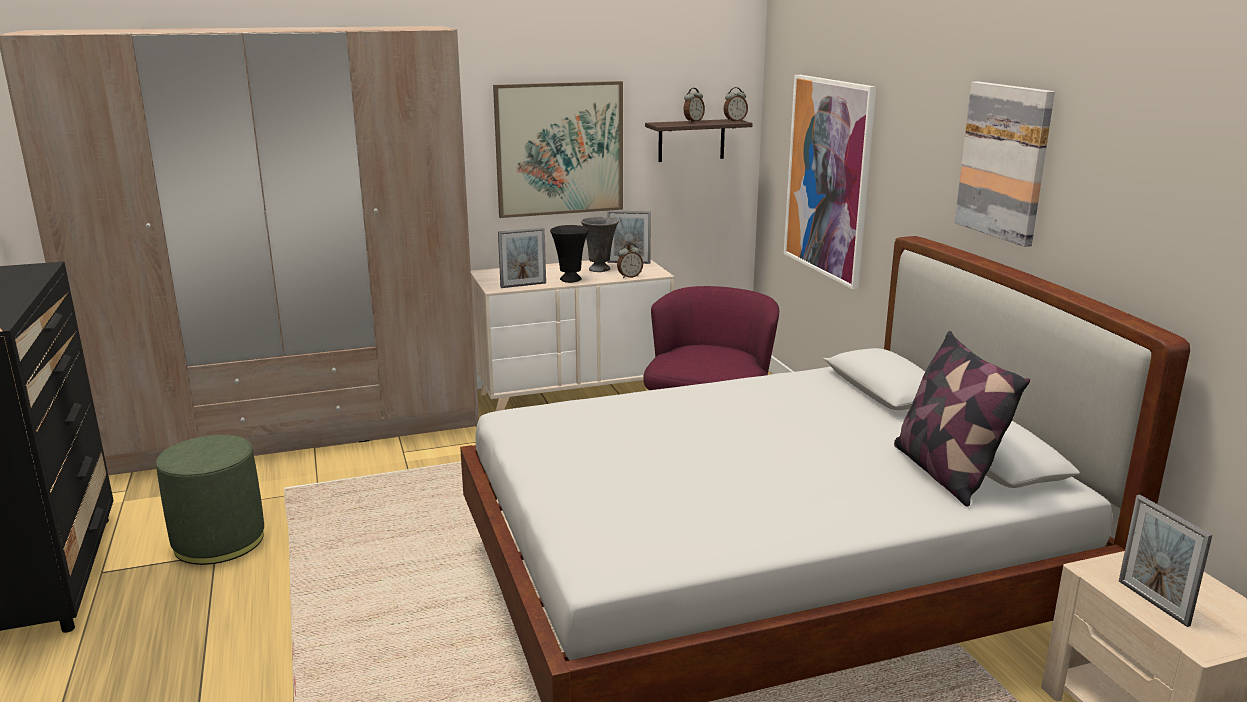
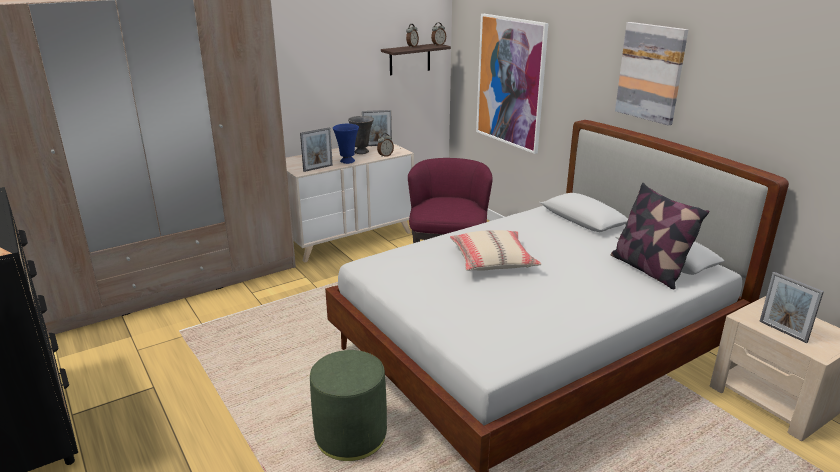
camera: 15 degrees left, 5 degrees up
(219, 541) = (151, 377): green ottoman -> green ottoman (351, 436)
(559, 149) = (327, 70): picture -> none
(570, 280) = (347, 161): black vase -> blue vase
(700, 431) = (493, 260): none -> beige pillow

